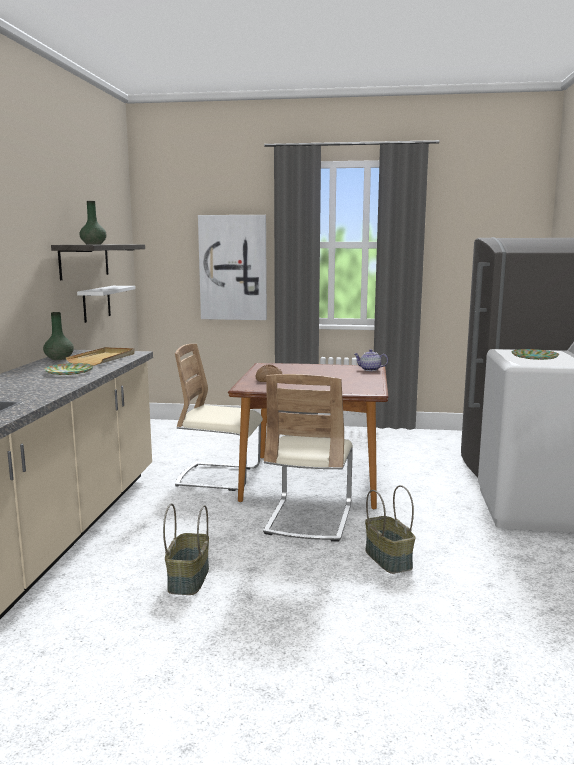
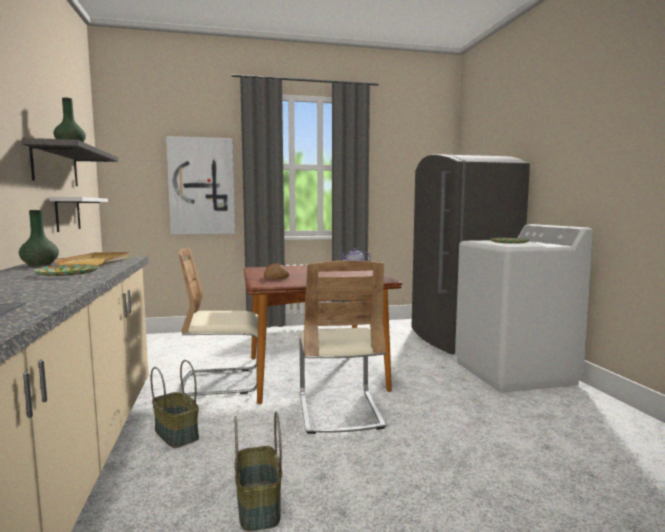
camera: 20 degrees left, 5 degrees down
(389, 559) = (443, 438): basket -> basket (177, 434)

